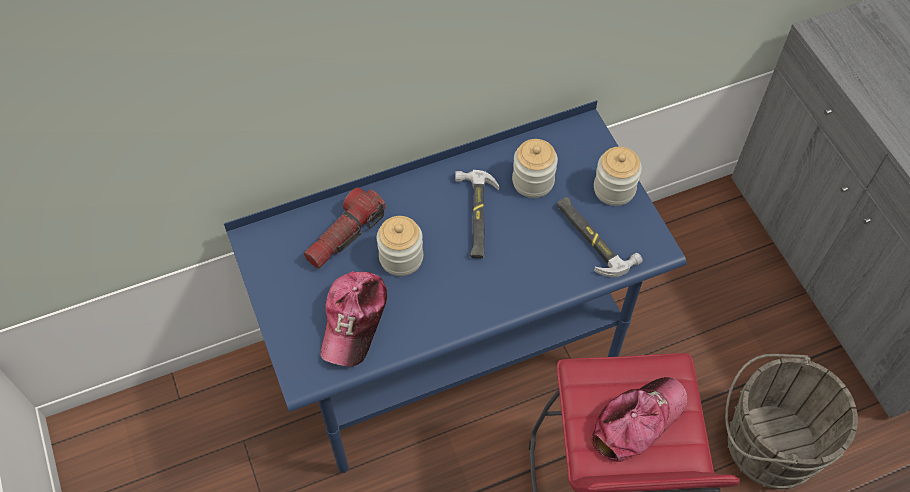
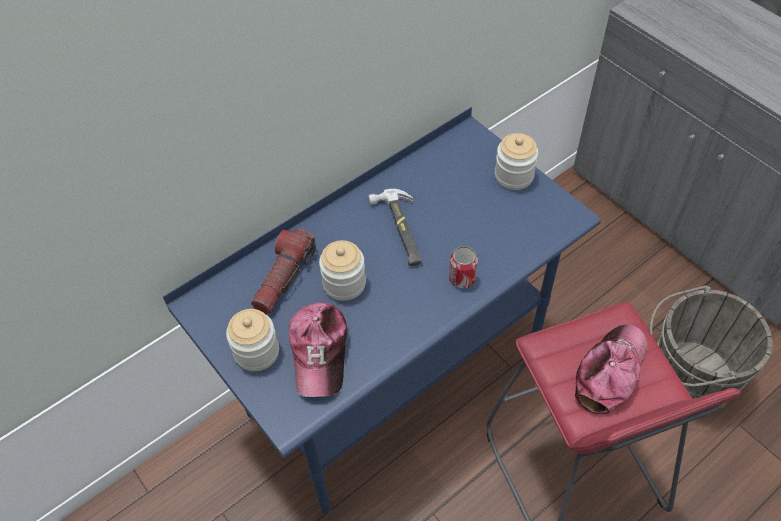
camera: 15 degrees left, 5 degrees down
(519, 285) = (462, 278): none -> can
(533, 181) = (440, 187): jar -> jar (257, 352)
(592, 238) = (511, 221): hammer -> none

